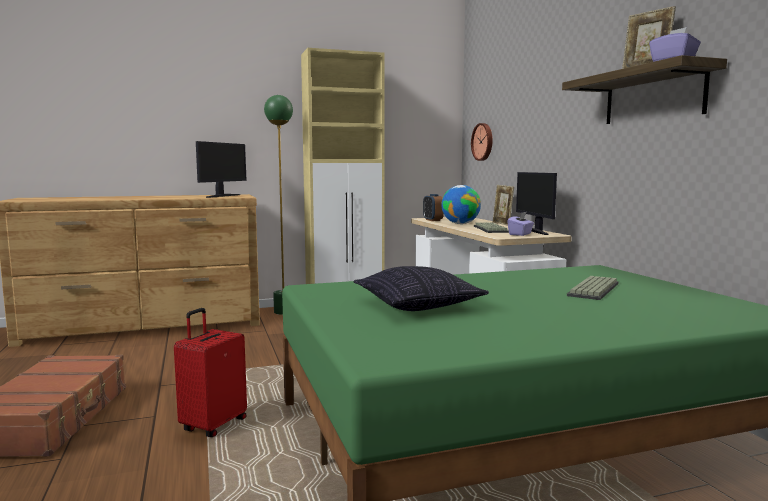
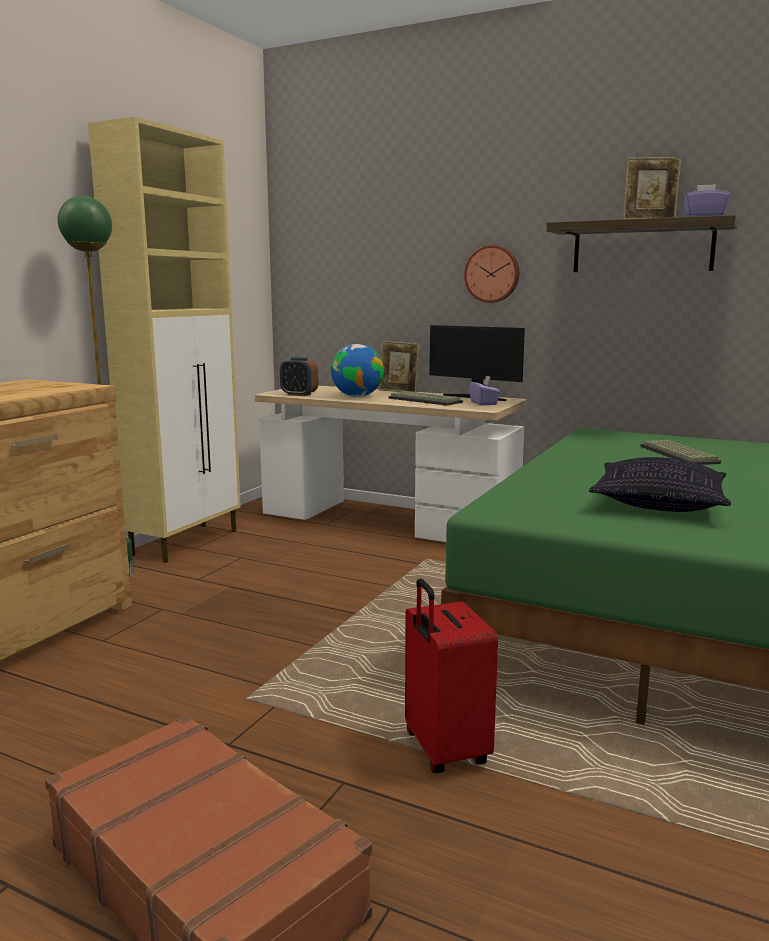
camera: 45 degrees left, 5 degrees up
(222, 196) = (31, 388): monitor -> none
(483, 142) = (327, 282): wall clock -> wall clock (492, 274)

